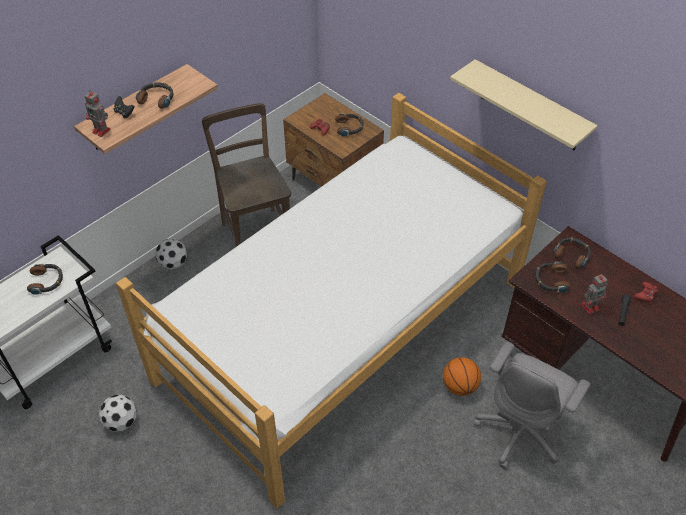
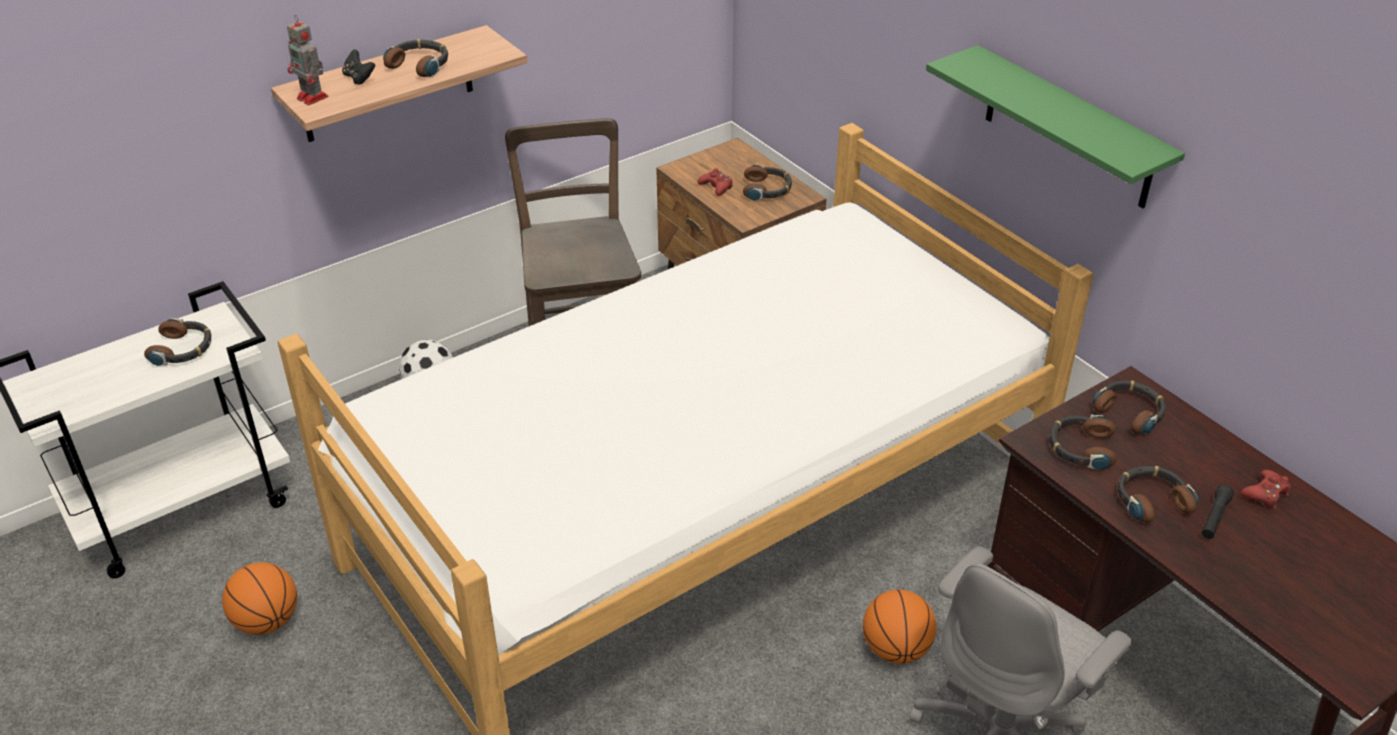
camera: 10 degrees right, 10 degrees down
(121, 421) = (267, 621): football -> basketball
(530, 107) = (1068, 128): beige shelf -> green shelf
(590, 306) = (1151, 499): toy robot -> headphones

